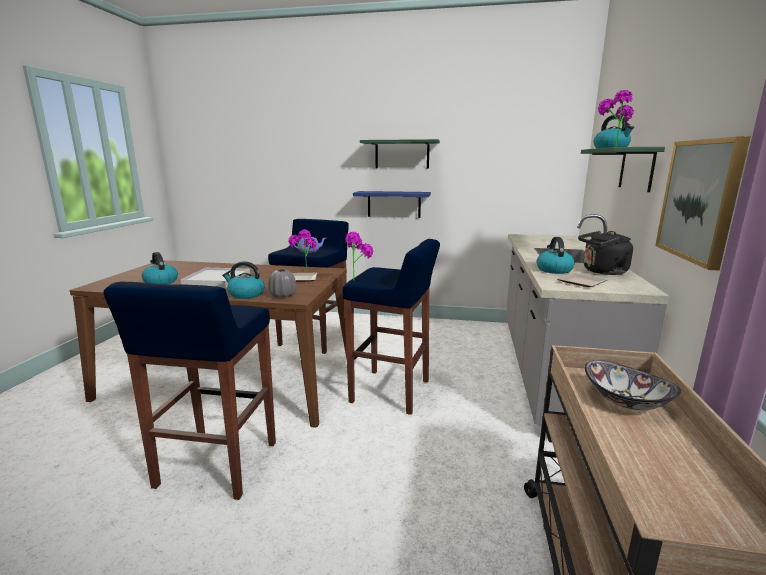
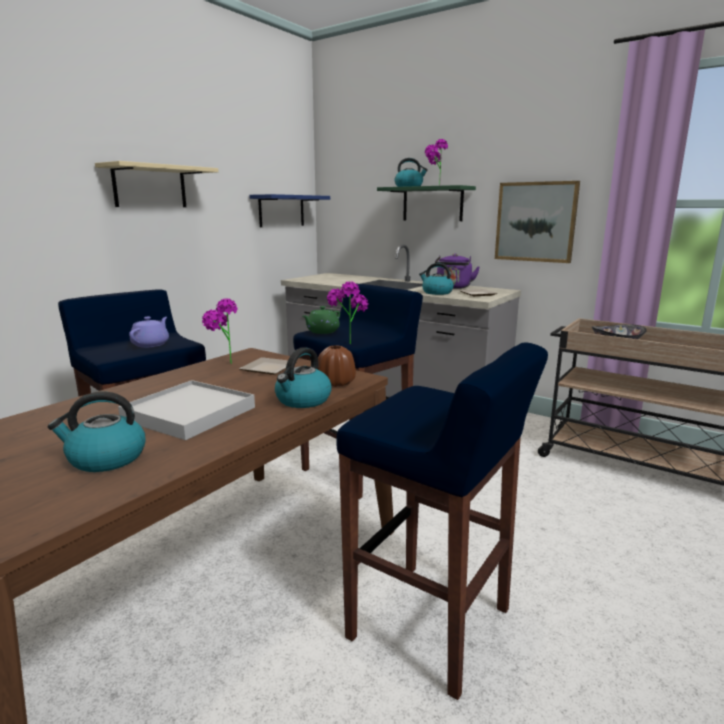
camera: 65 degrees left, 0 degrees up
(283, 295) = (336, 383): grey vase -> brown vase
(380, 270) = (322, 331): none -> green teapot
(394, 204) = (148, 261): blue shelf -> blue shelf (281, 211)
(402, 154) = (150, 187): green shelf -> beige shelf
(602, 272) = (453, 287): black kettle -> purple kettle

